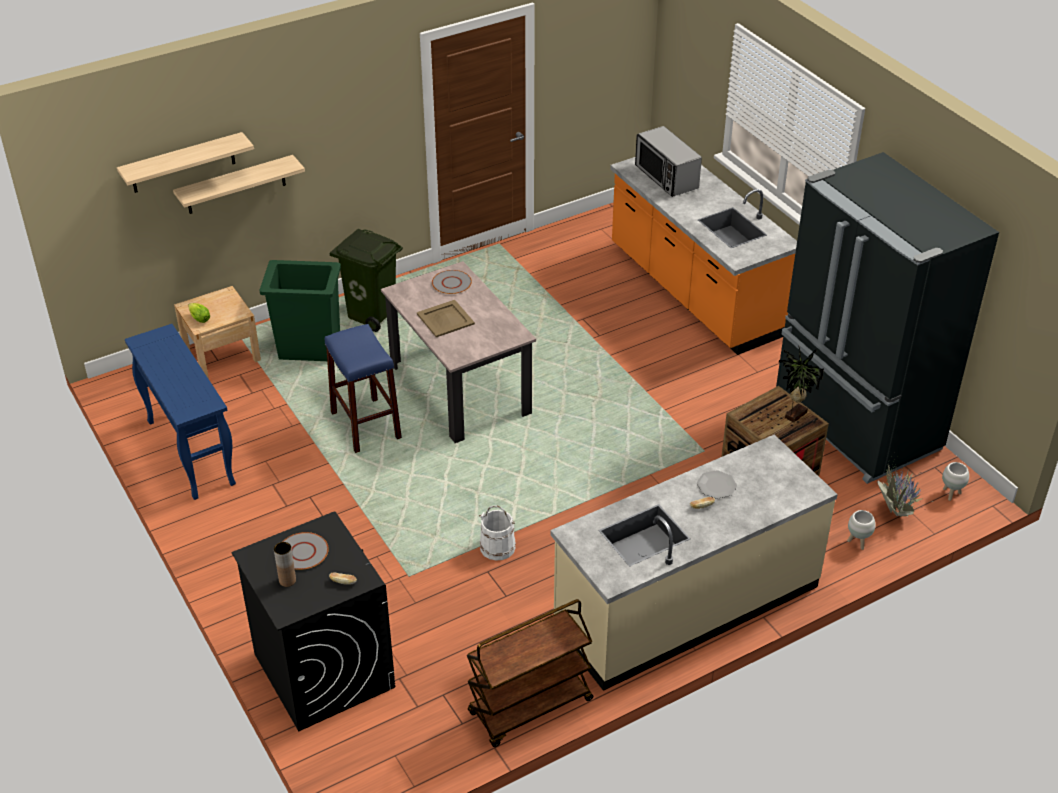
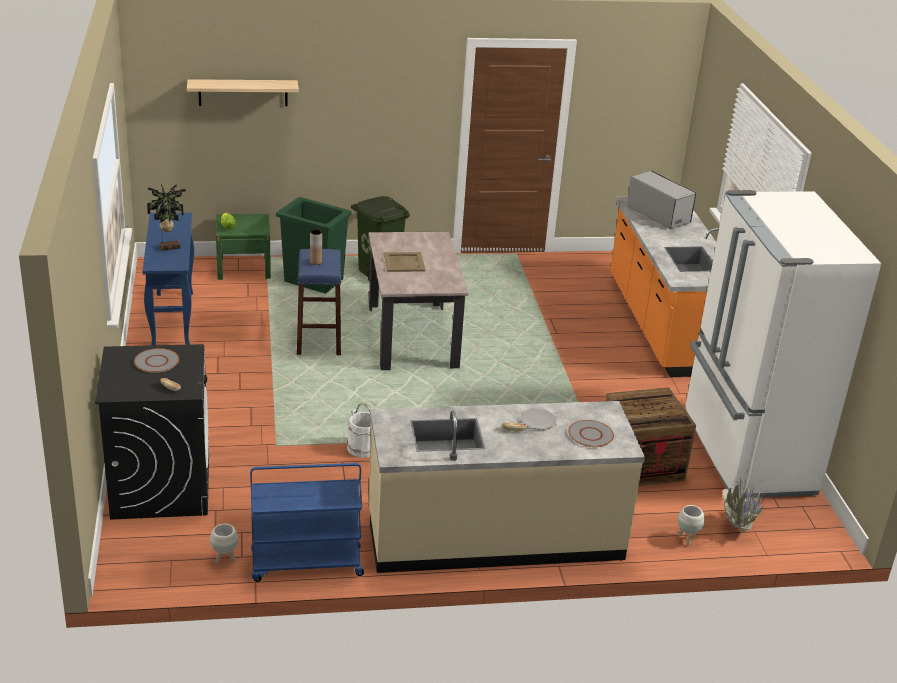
camera: 20 degrees right, 10 degrees down
(221, 355) = (243, 268): beige nightstand -> green nightstand
(235, 185) = (285, 125): shelf -> none
(287, 580) = (129, 375): brown vase -> brown vase (315, 262)
(451, 283) = (427, 242): grey plate -> grey plate (590, 434)
(530, 708) = (305, 564): brown cart -> blue cart
(666, 177) = (658, 215): microwave -> microwave turned 150 degrees clockwise
(794, 414) = (668, 410): potted plant -> potted plant (169, 247)
(854, 425) = (744, 454): black fridge -> white fridge
(950, 494) = (804, 530): white planter -> white planter (224, 559)

